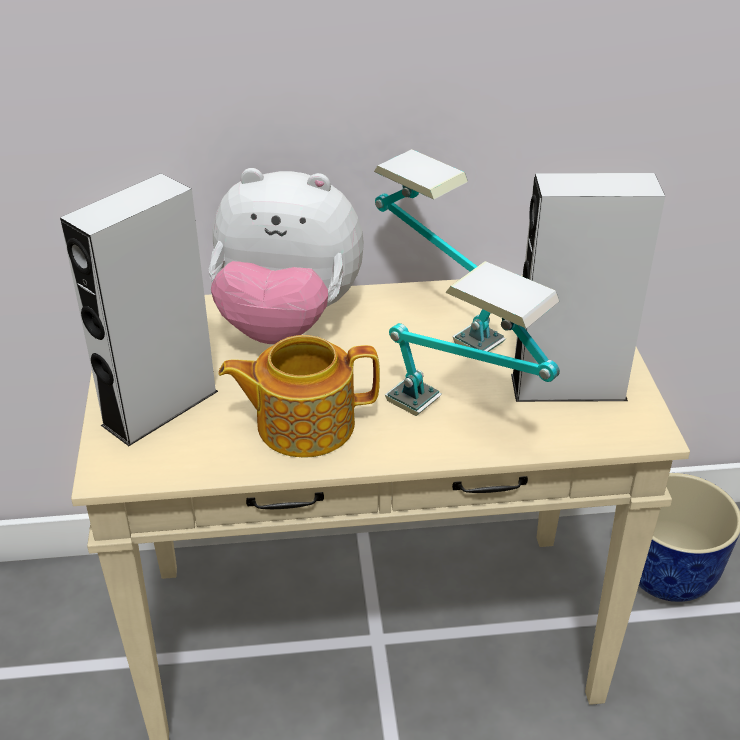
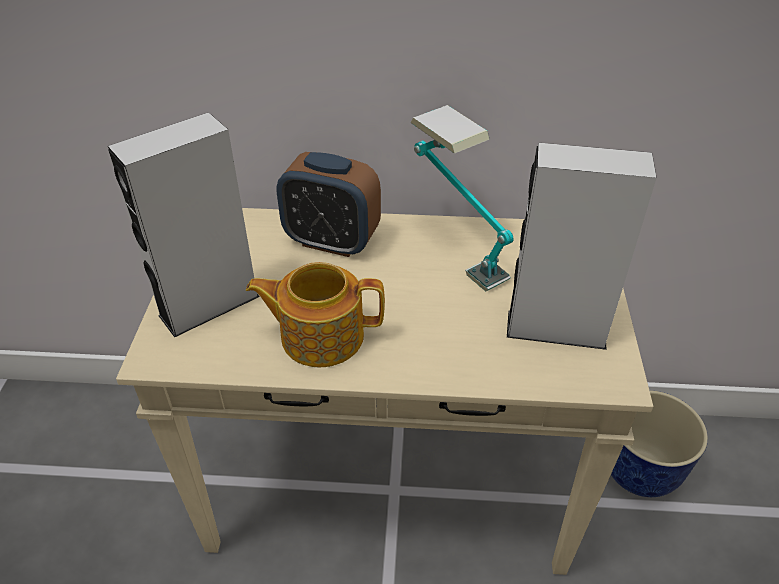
camera: 10 degrees right, 5 degrees up
(286, 323) = (331, 241): plush toy -> alarm clock
(465, 426) = (456, 355): table lamp -> none

